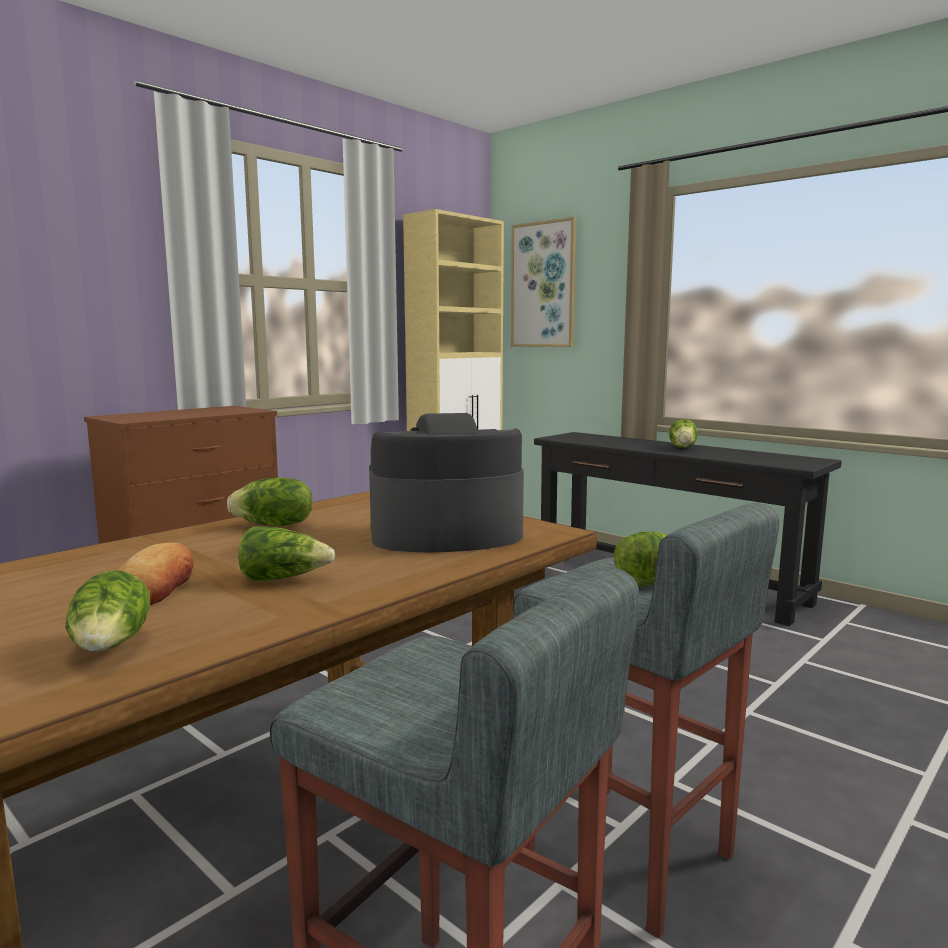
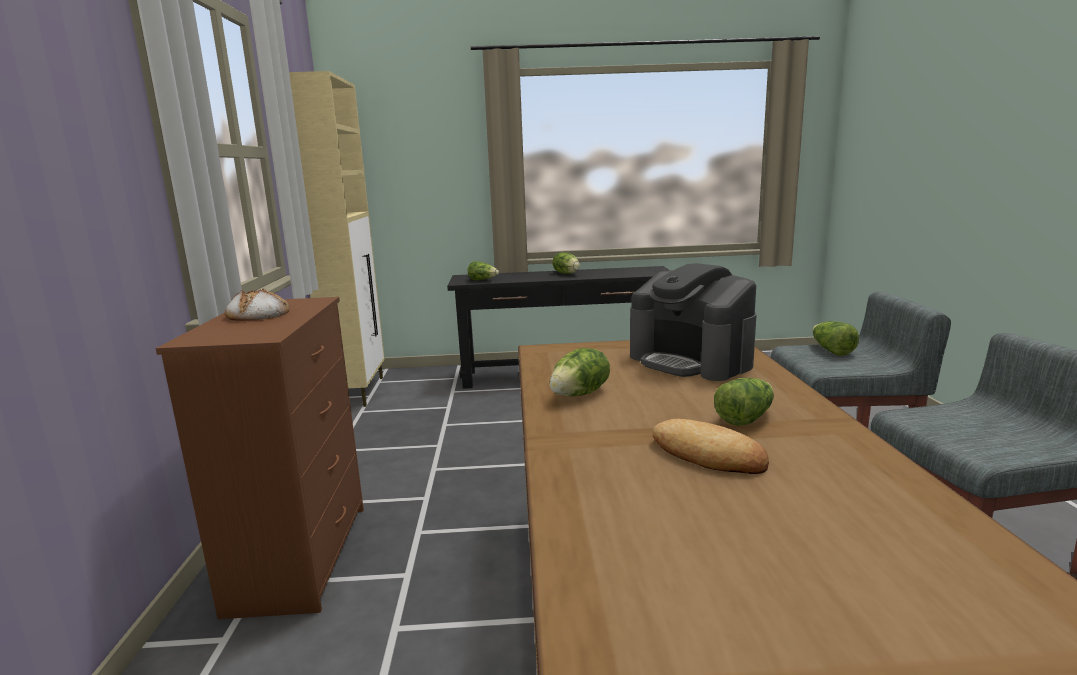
camera: 45 degrees left, 5 degrees up
(111, 647) = (861, 491): lettuce -> lettuce (483, 280)
(192, 411) = (258, 314): none -> bread
(444, 534) = (691, 361): coffee machine -> coffee machine turned 75 degrees counterclockwise
(543, 285) = (392, 146): picture -> none

